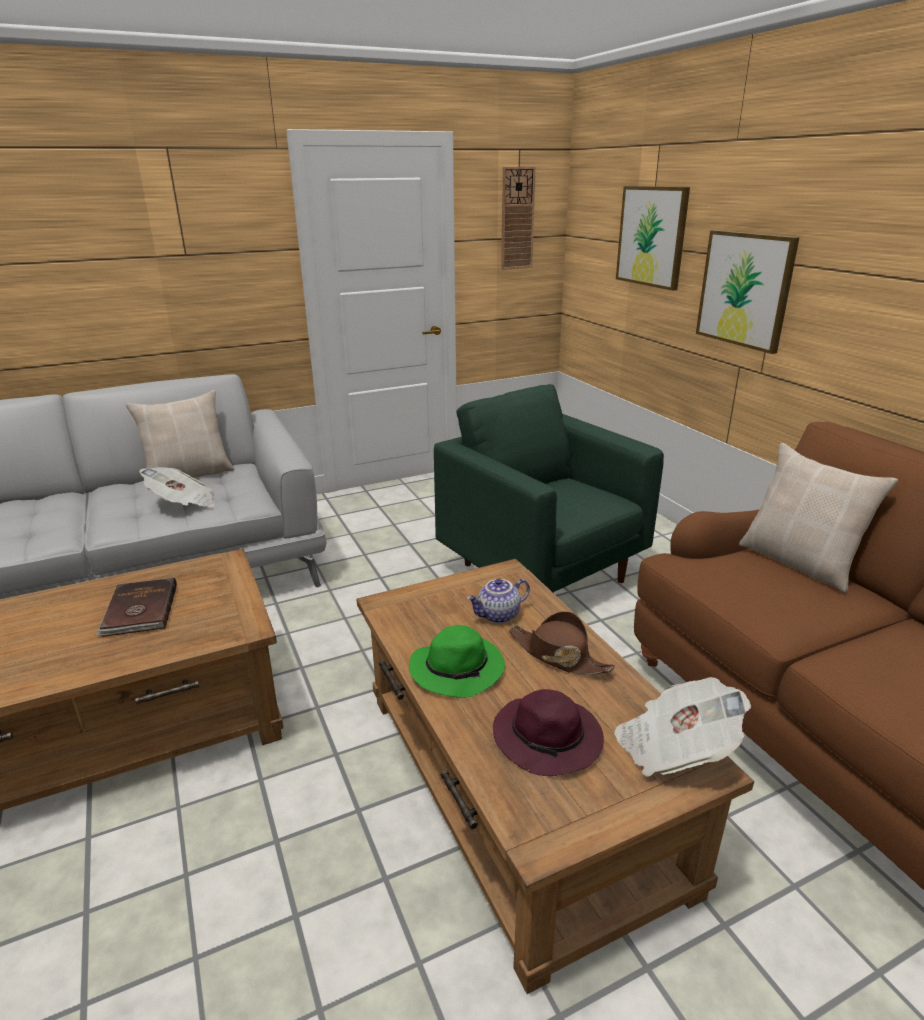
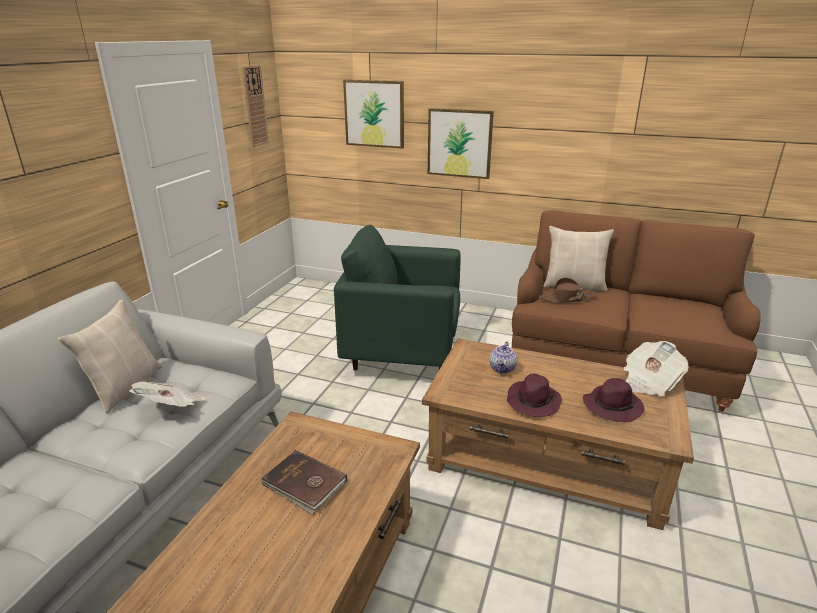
camera: 45 degrees left, 0 degrees up
(458, 669) = (532, 401): green hat -> purple hat
(558, 655) = (556, 372): brown hat -> brown hat (566, 299)

